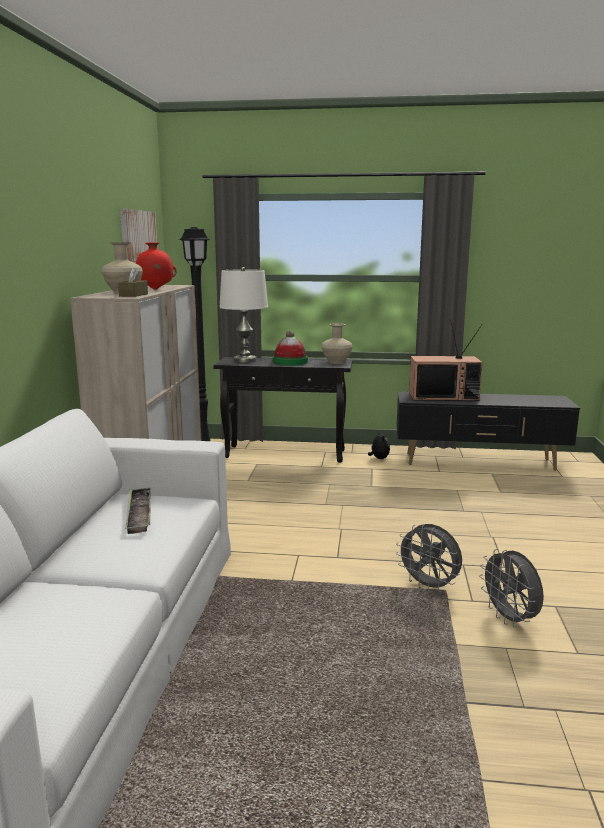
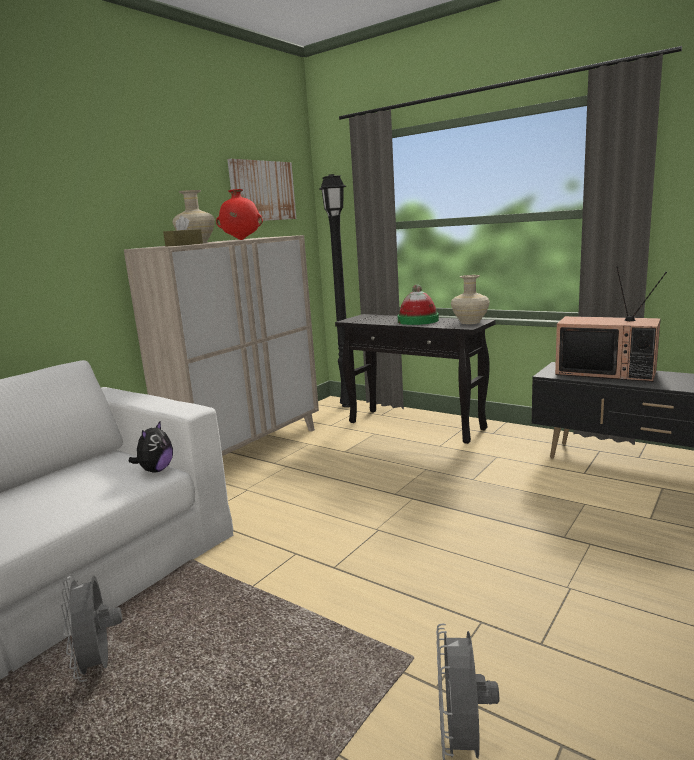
camera: 30 degrees right, 0 degrees up
(139, 514) = (87, 477): tray -> none
(245, 360) = (374, 318): white table lamp -> none
(379, 458) = (519, 445): plush toy -> plush toy (156, 470)
(429, 586) = (400, 643): grey fan -> grey fan (99, 665)

